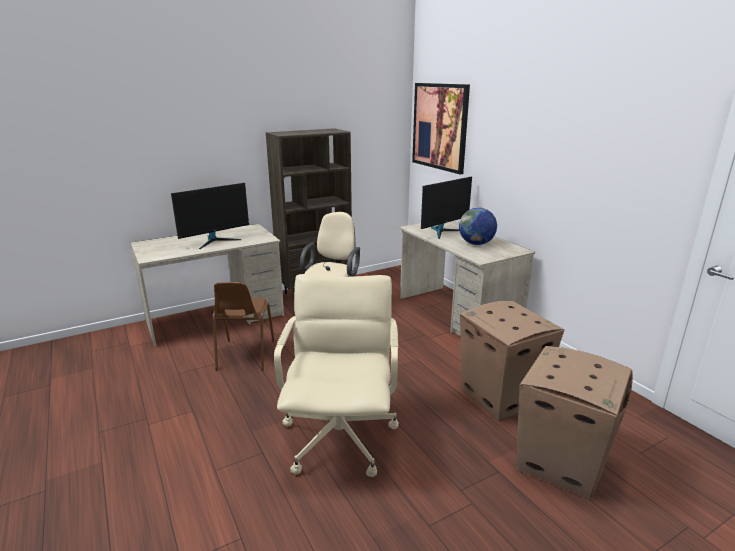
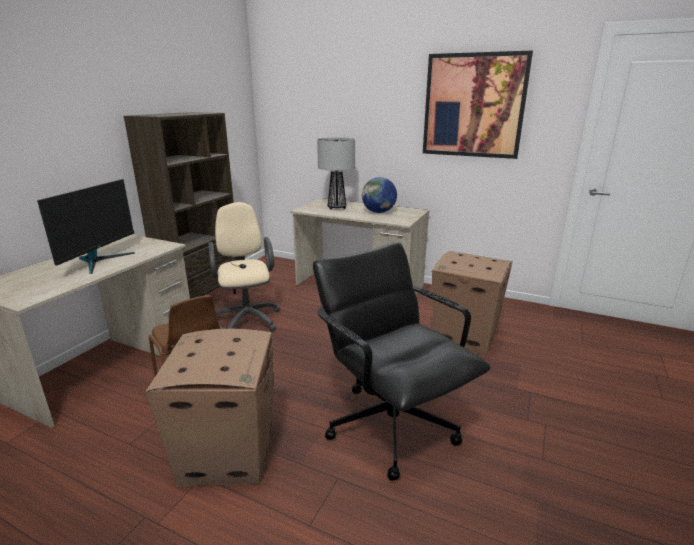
camera: 35 degrees left, 0 degrees up
(340, 437) = (391, 425): beige office chair -> black office chair
(440, 126) = (296, 108): picture -> picture (473, 106)
(444, 231) = (336, 208): monitor -> table lamp
(561, 461) = (554, 366): cardboard box -> cardboard box (229, 452)

